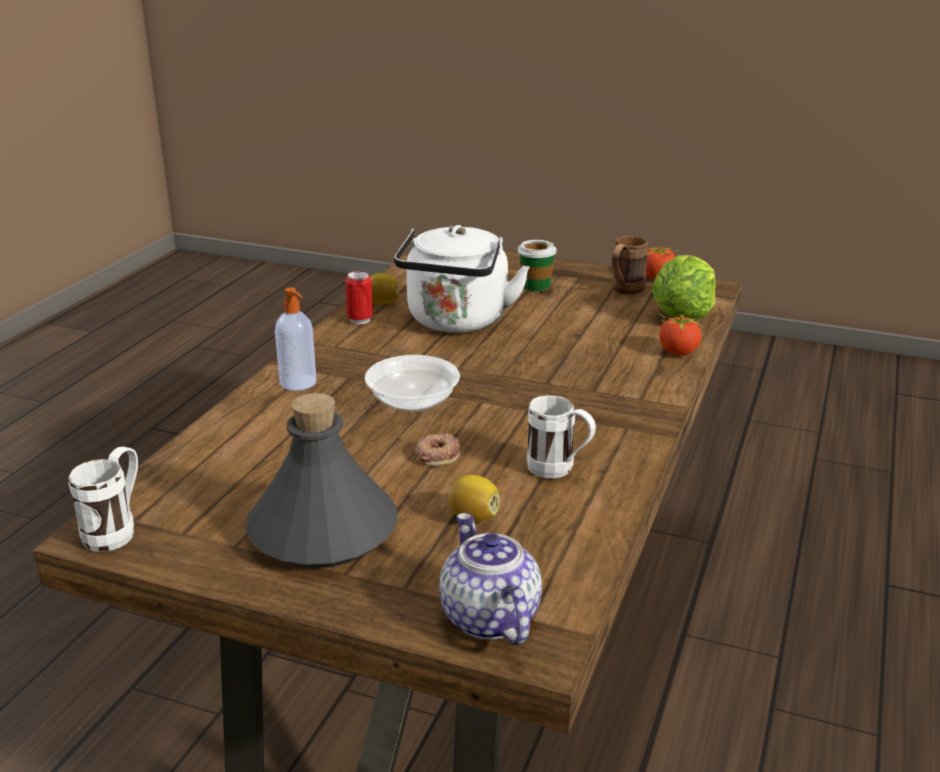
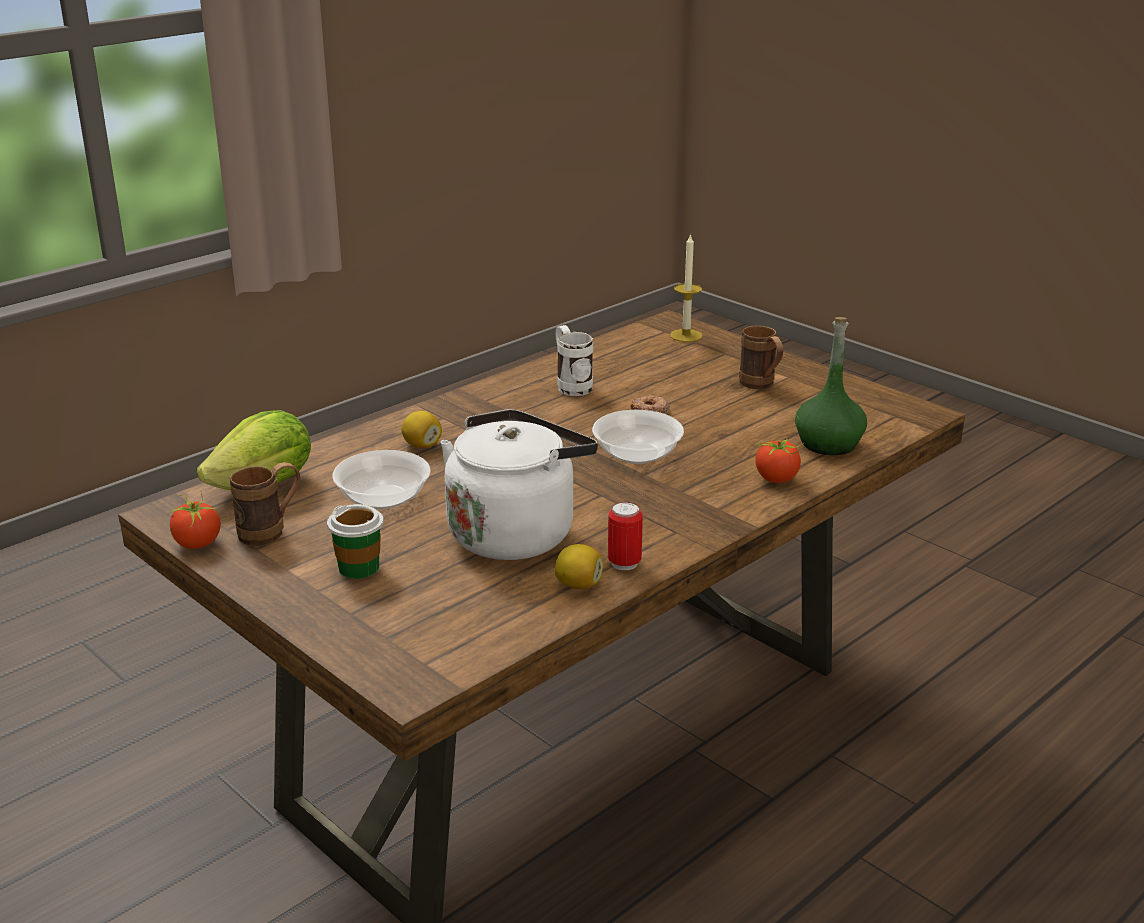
camera: 155 degrees left, 0 degrees up
(117, 530) = (906, 412): white mug -> none
(217, 458) = (828, 443): none -> green bottle
(299, 383) = (734, 495): soap dispenser -> none
(323, 531) = (761, 385): grey bottle -> brown mug
(474, 517) = (655, 374): lemon -> lemon (422, 445)
(488, 617) = (686, 335): teapot -> candle
(582, 323) = (383, 499): none -> bowl
(678, 352) = (343, 447): tomato -> tomato (777, 478)

